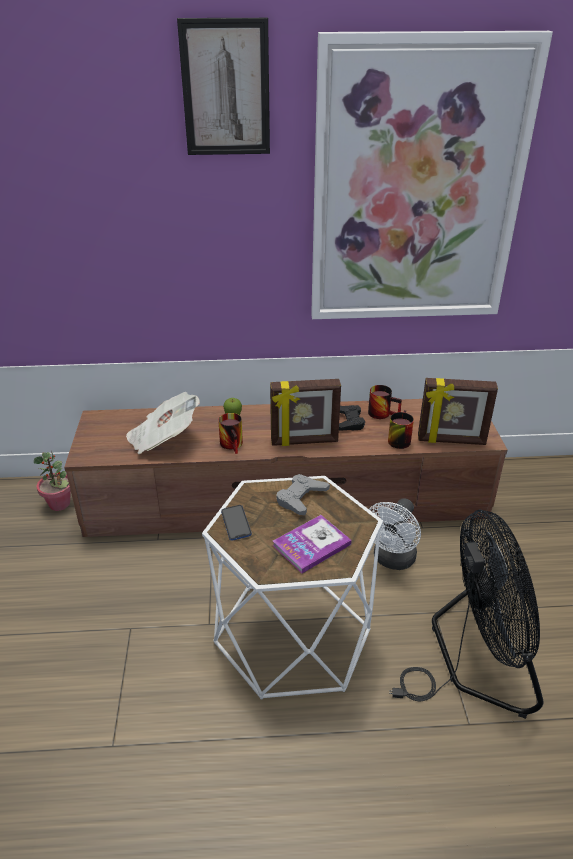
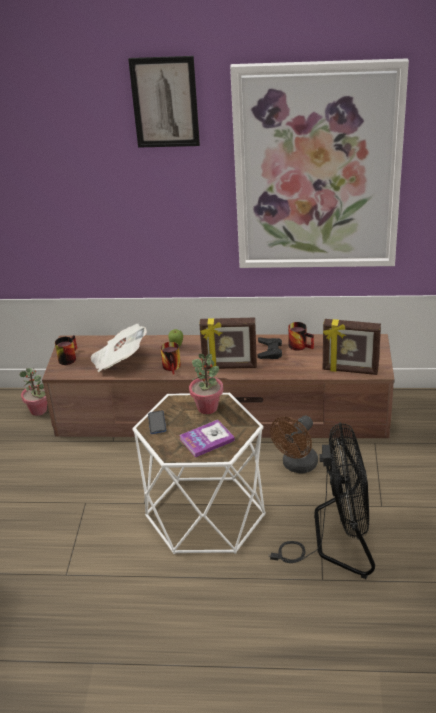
camera: 10 degrees right, 0 degrees up
(301, 498) = (207, 407): grey game controller -> potted plant
(392, 560) = (297, 466): white fan -> brown fan
(397, 439) = (306, 367): mug -> mug (67, 357)

